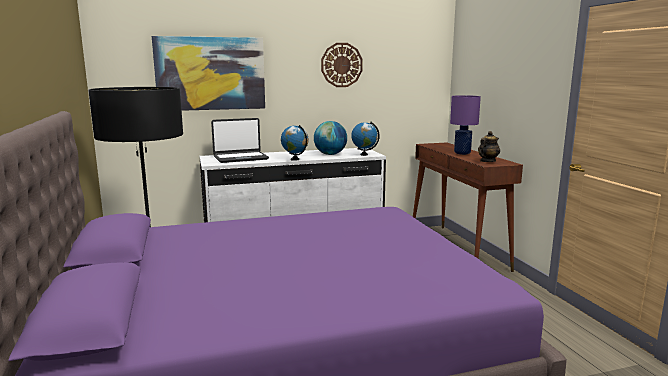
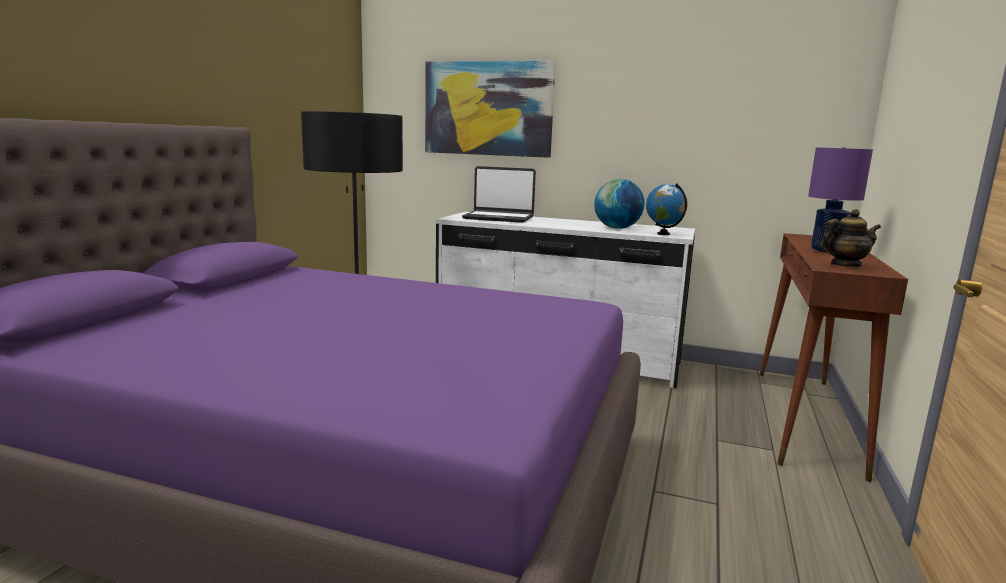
camera: 35 degrees right, 0 degrees up
(295, 159) = (555, 227): globe -> none
(341, 65) = (668, 100): wall clock -> none

